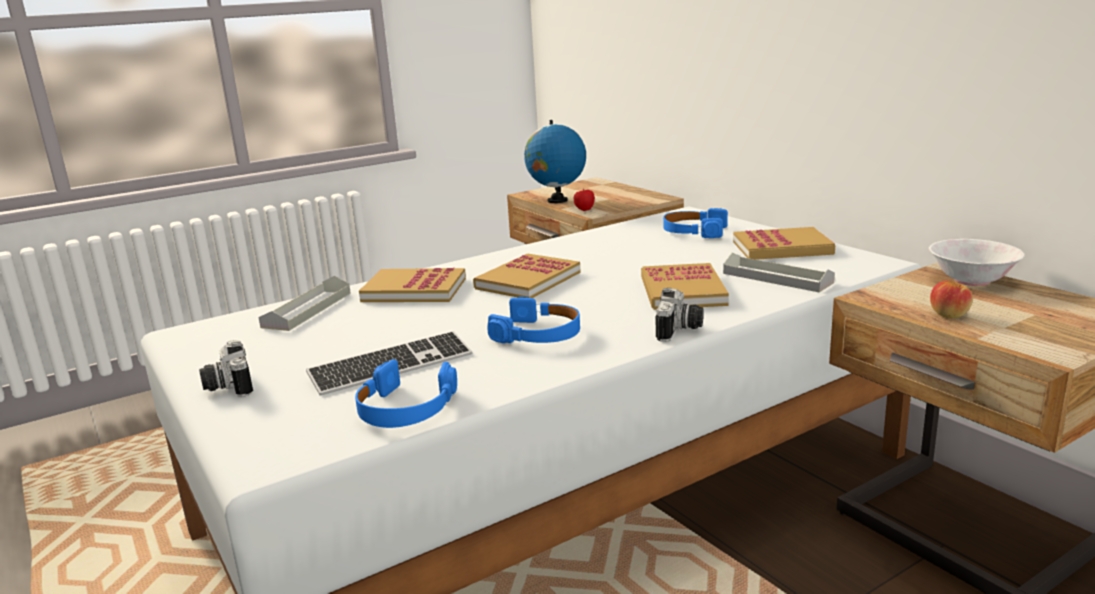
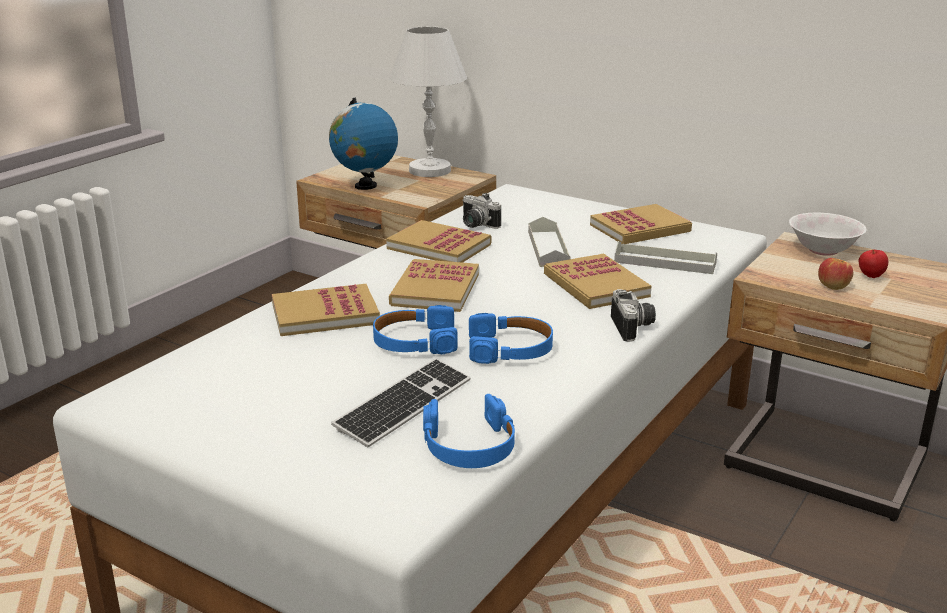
camera: 25 degrees left, 5 degrees up
(227, 386) = (252, 455): camera -> camera (476, 225)
(307, 309) = (229, 353): grey tray -> grey tray (548, 248)
(570, 248) = (439, 246): none -> book
(584, 210) = (409, 197): apple -> apple (870, 277)
(626, 192) = (429, 170): none -> white table lamp
(694, 231) = (542, 215): blue headphones -> blue headphones (415, 341)

